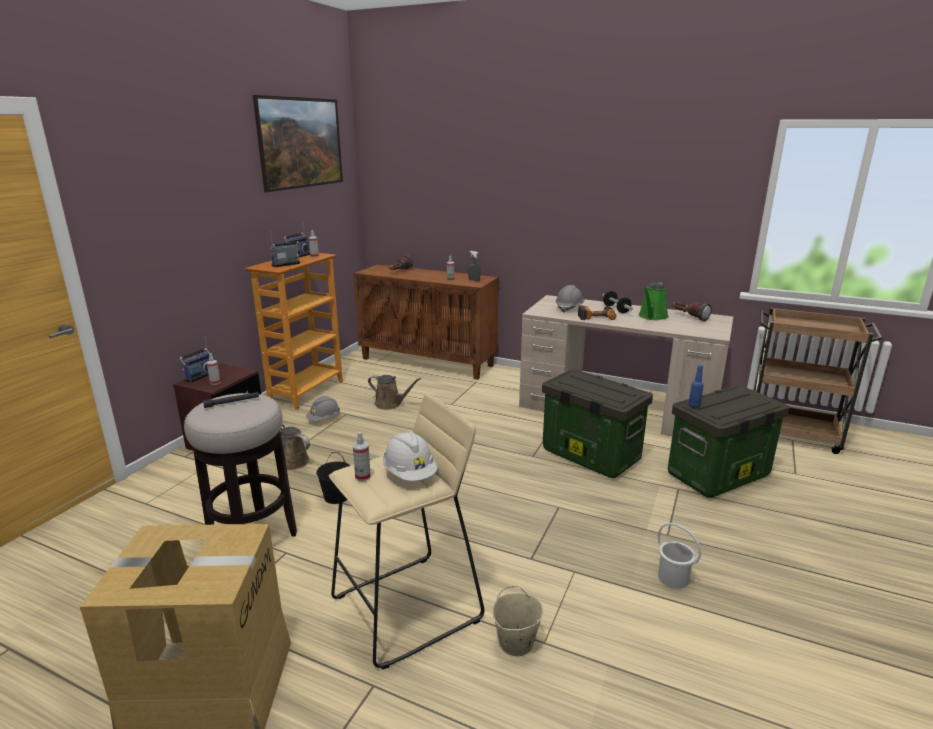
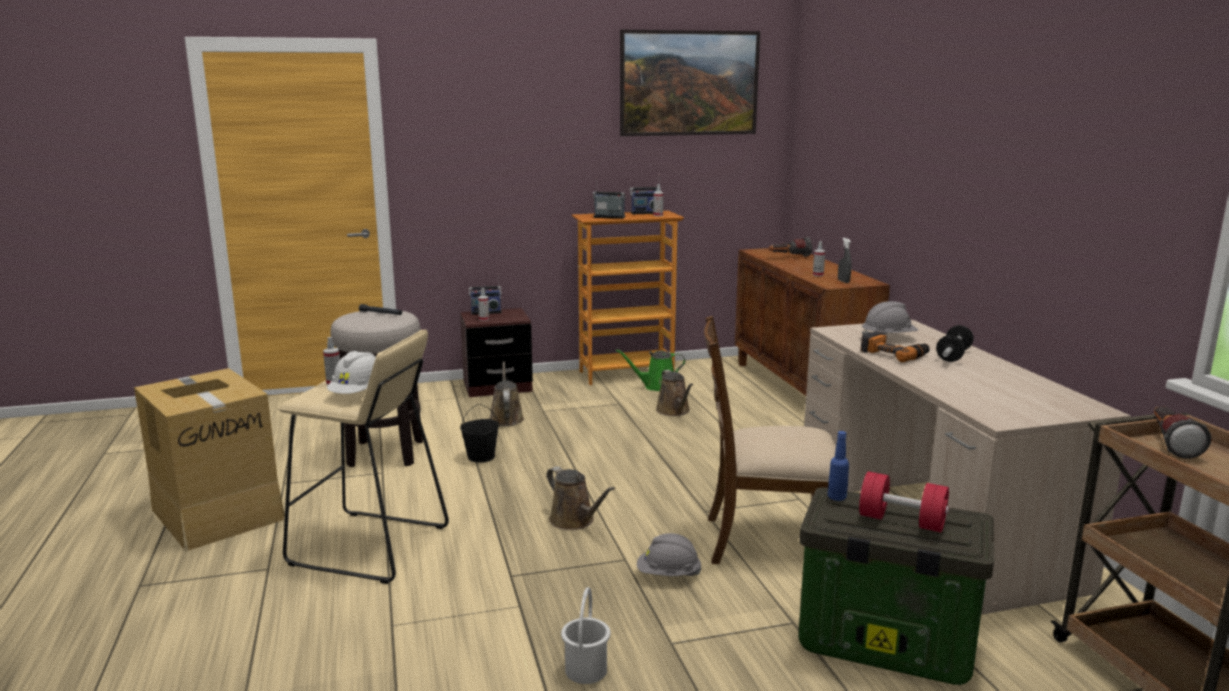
camera: 50 degrees right, 5 degrees down
(324, 419) = (593, 400): grey hard hat -> grey hard hat (668, 575)
(488, 502) = (574, 521): none -> brown watering can
(516, 643) = (376, 611): beige bucket -> none
(588, 455) = (767, 541): storage box -> brown chair
(652, 317) = (977, 376): green watering can -> green watering can (657, 387)
(689, 317) = (1038, 393): flashlight -> flashlight (1170, 444)
(735, 403) = (901, 521): none -> red dumbbell

